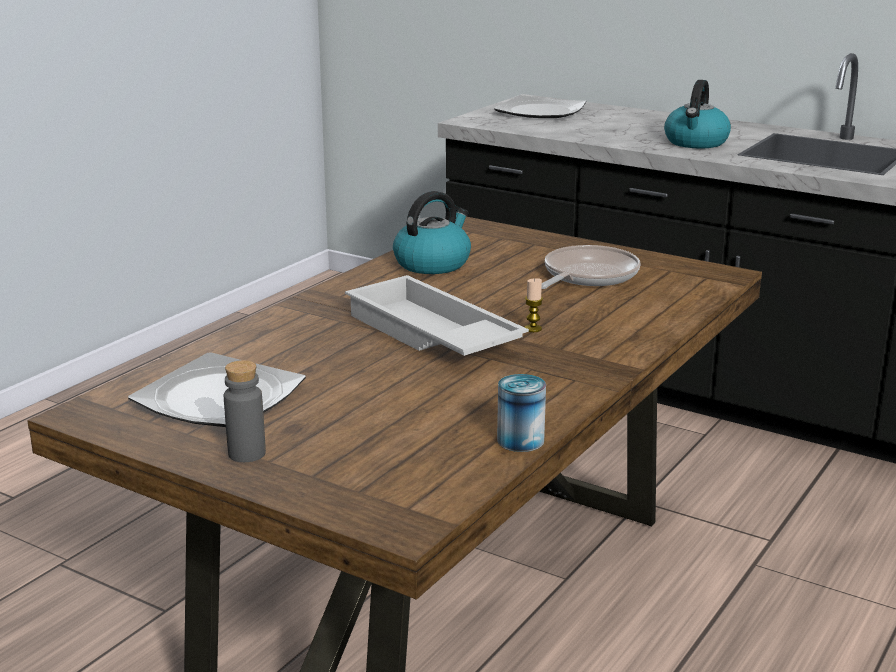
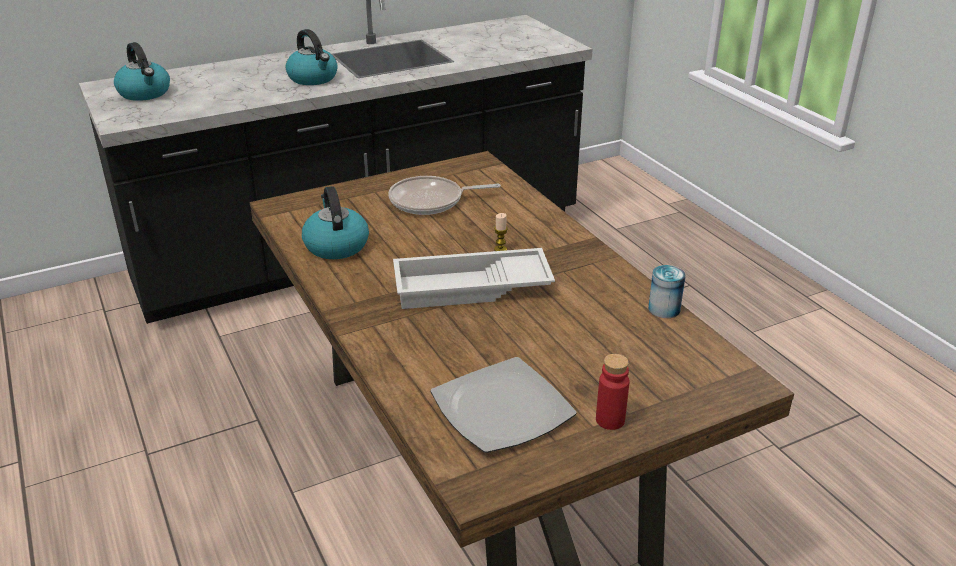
camera: 60 degrees left, 10 degrees up
(247, 453) = (610, 420): grey bottle -> red bottle
(541, 111) = (145, 93): plate -> kettle
(587, 276) = (431, 201): frying pan -> frying pan turned 75 degrees counterclockwise

